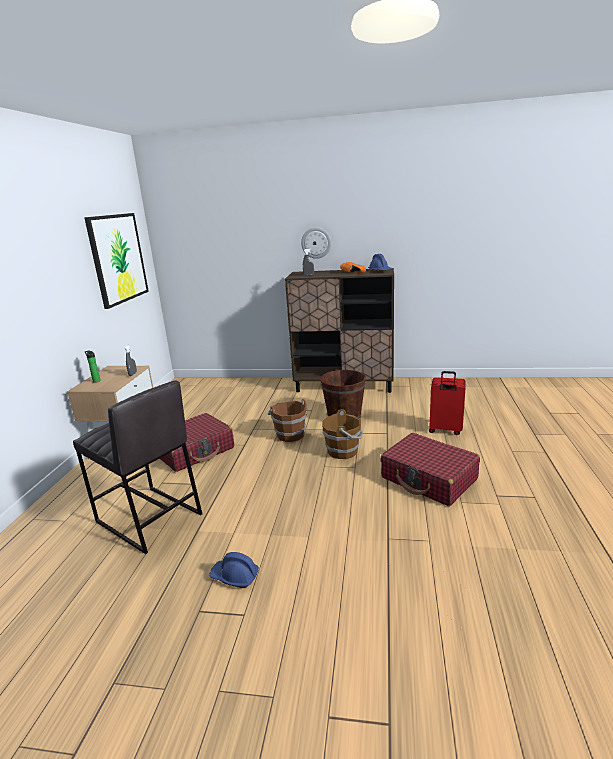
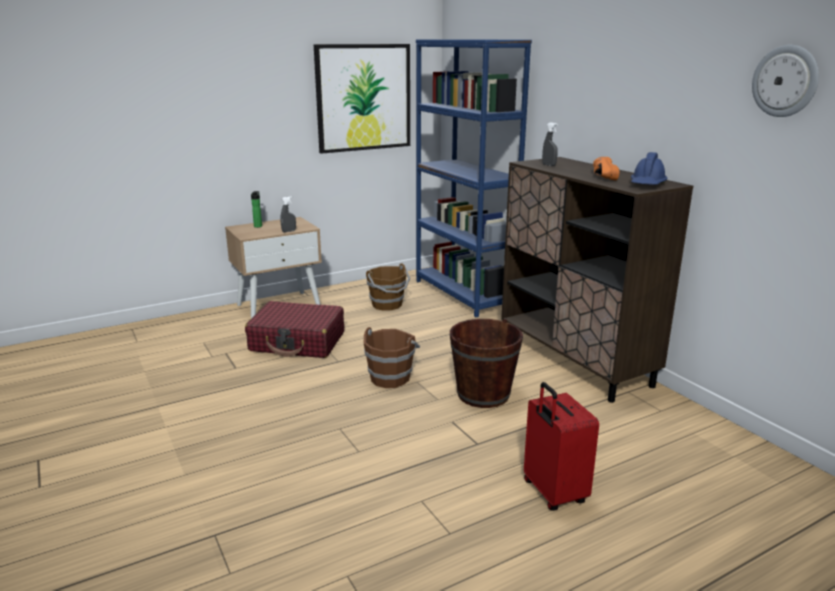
camera: 50 degrees right, 0 degrees up
(148, 519) = (162, 374): grey stool -> none
(226, 384) = (463, 294): none -> blue bookcase
(235, 576) = (94, 457): blue hard hat -> none
(316, 243) = (596, 116): wall clock -> wall clock (785, 81)
(343, 451) = (389, 428): brown bucket -> brown bucket (387, 305)
(429, 479) = (385, 523): red suitcase -> none

